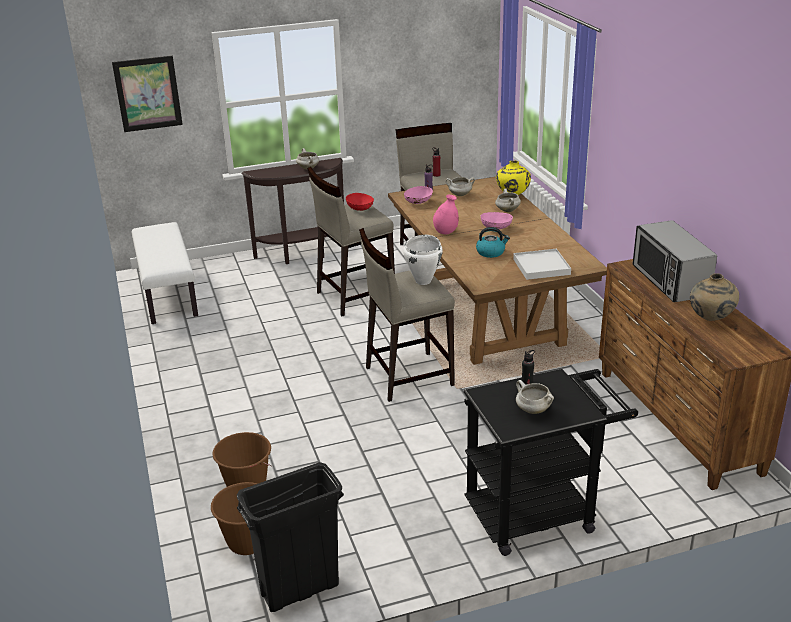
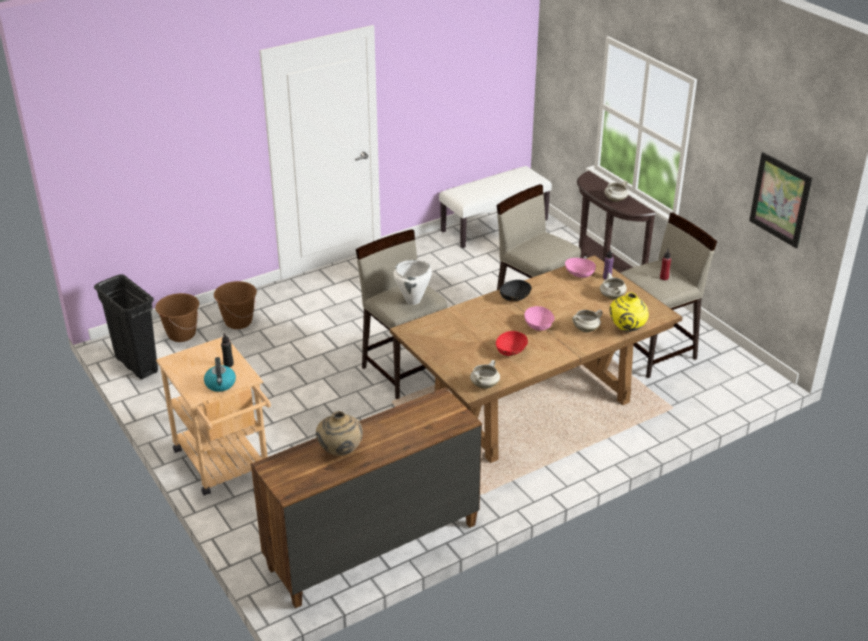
camera: 75 degrees right, 5 degrees up
(148, 93) = (561, 63): picture -> picture (780, 199)
(360, 209) = (552, 247): red bowl -> red bowl (511, 352)
(445, 232) = (515, 298): pink vase -> black bowl
(491, 252) = (480, 329): kettle -> kettle (220, 384)
(532, 410) = (198, 369): white cooking pot -> white cooking pot (484, 385)
(540, 513) = (225, 465): black cart -> beige cart
(541, 267) = (459, 361): white tray -> none
(670, 281) = (416, 427): microwave -> none

